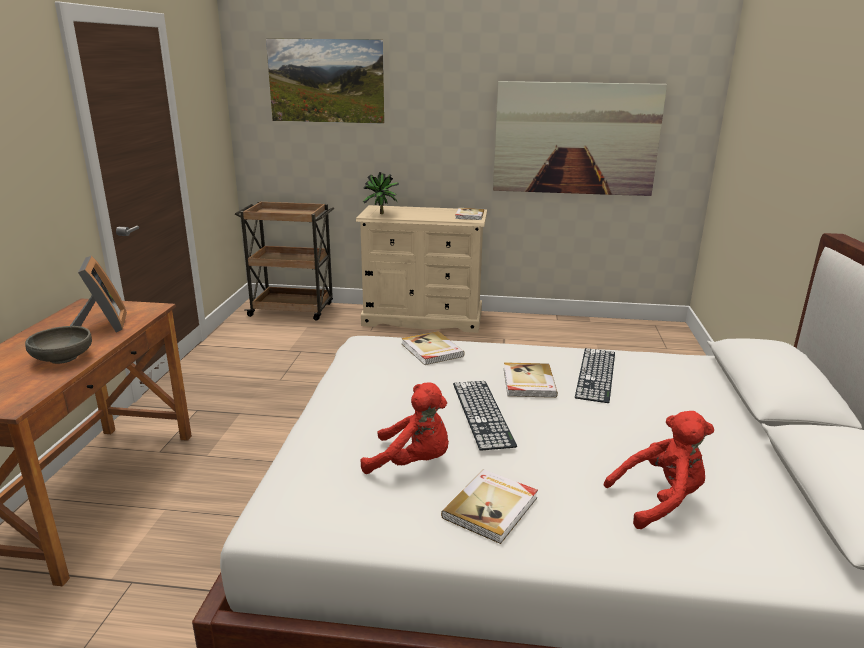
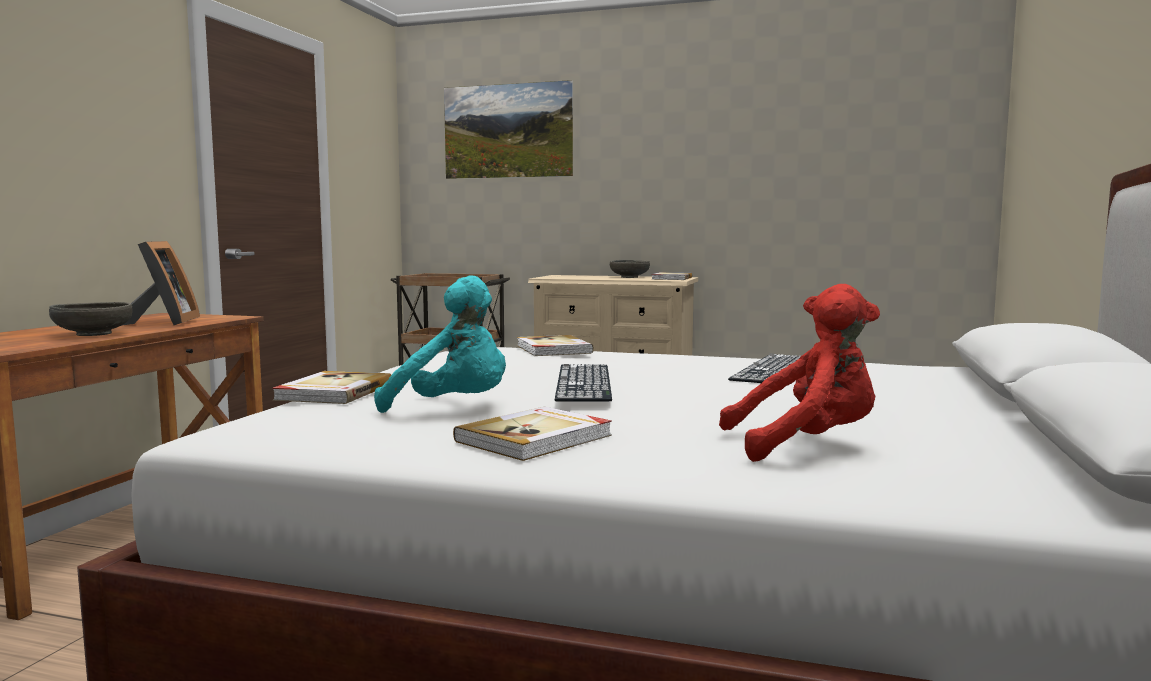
camera: 10 degrees right, 15 degrees down
(381, 214) = (561, 277): potted plant -> none
(412, 463) = (454, 409): red plush toy -> turquoise plush toy
(435, 212) = (629, 277): none -> grey bowl
(528, 382) = (668, 370): book -> book (333, 392)
(575, 139) = (809, 184): picture -> none

